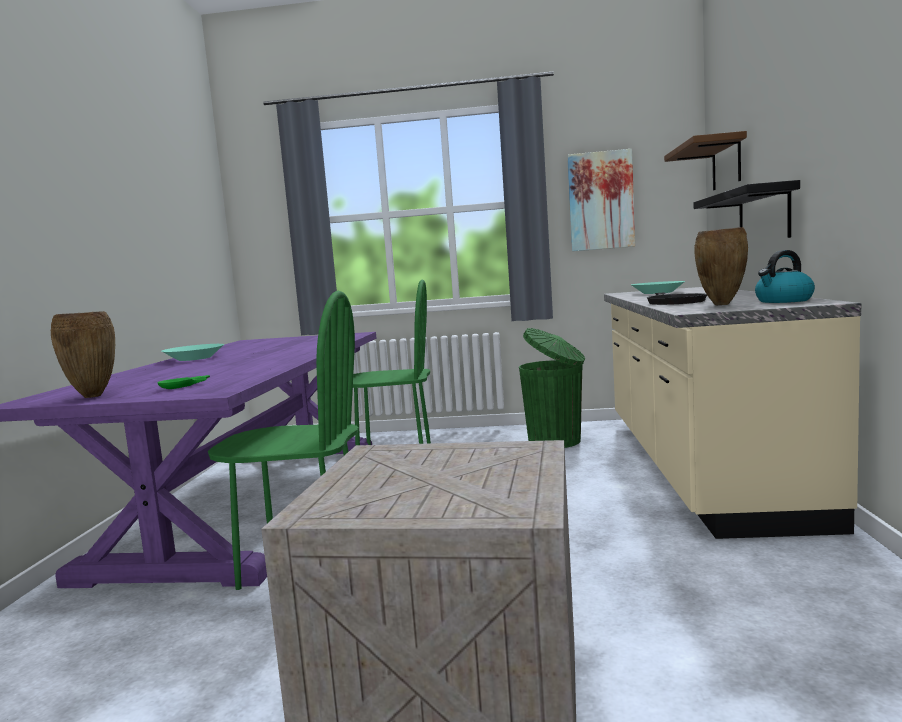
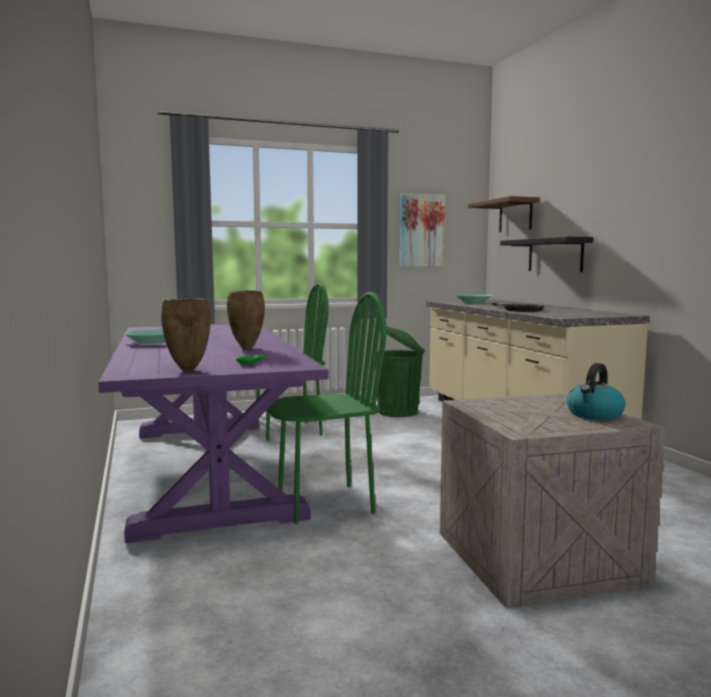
camera: 25 degrees left, 0 degrees up
(721, 305) = (565, 313): brown vase -> brown vase (246, 348)
(783, 301) = (598, 312): kettle -> kettle (594, 415)

